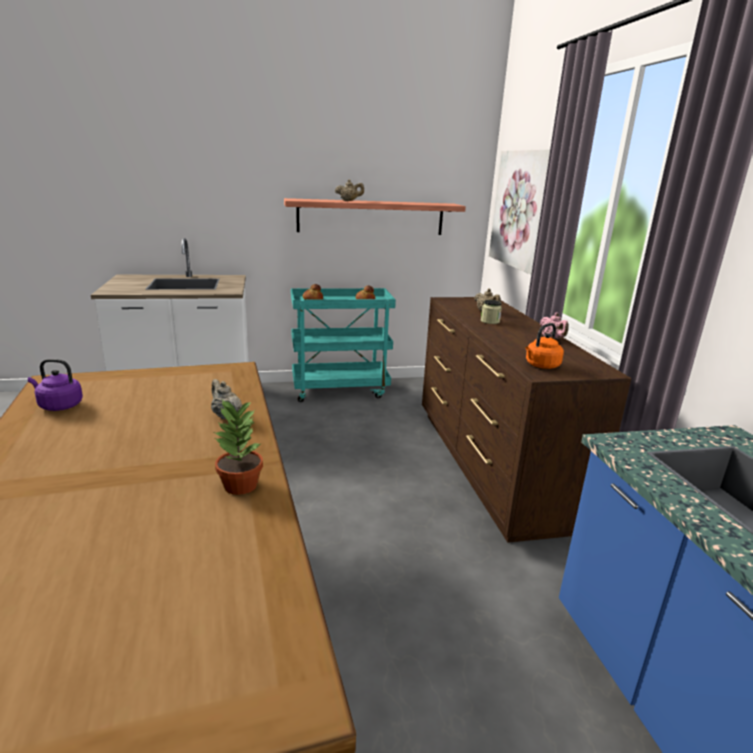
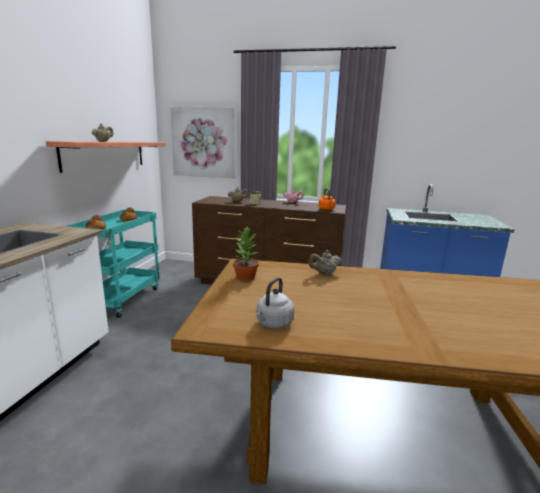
camera: 65 degrees left, 5 degrees down
(59, 406) = (273, 323): purple kettle -> grey kettle
(239, 485) = (413, 279): potted plant -> potted plant (245, 277)

